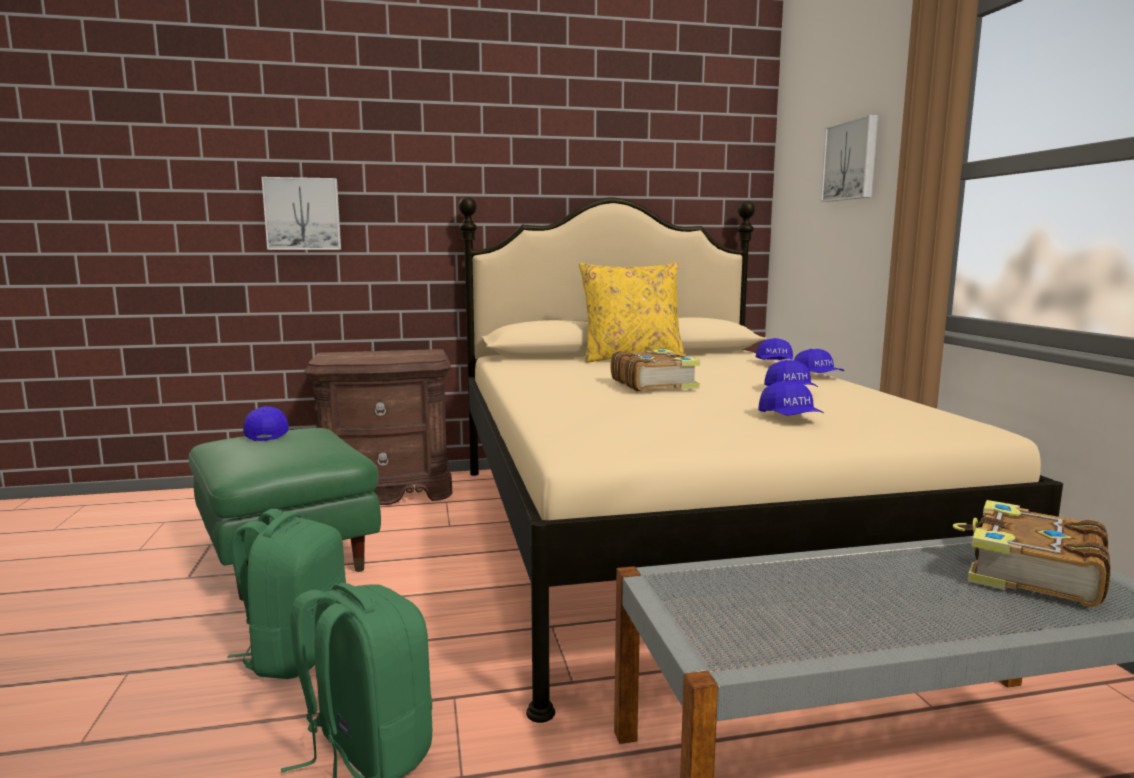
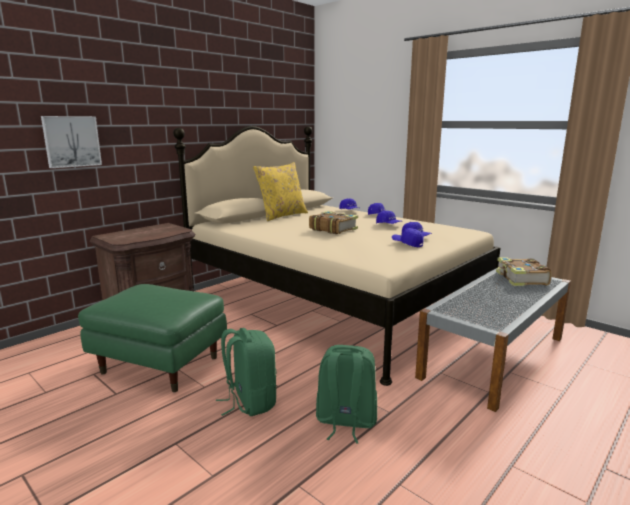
camera: 35 degrees left, 5 degrees up
(267, 434) = (130, 293): blue cap -> blue cap (407, 244)
(851, 161) = (371, 111): picture -> none

